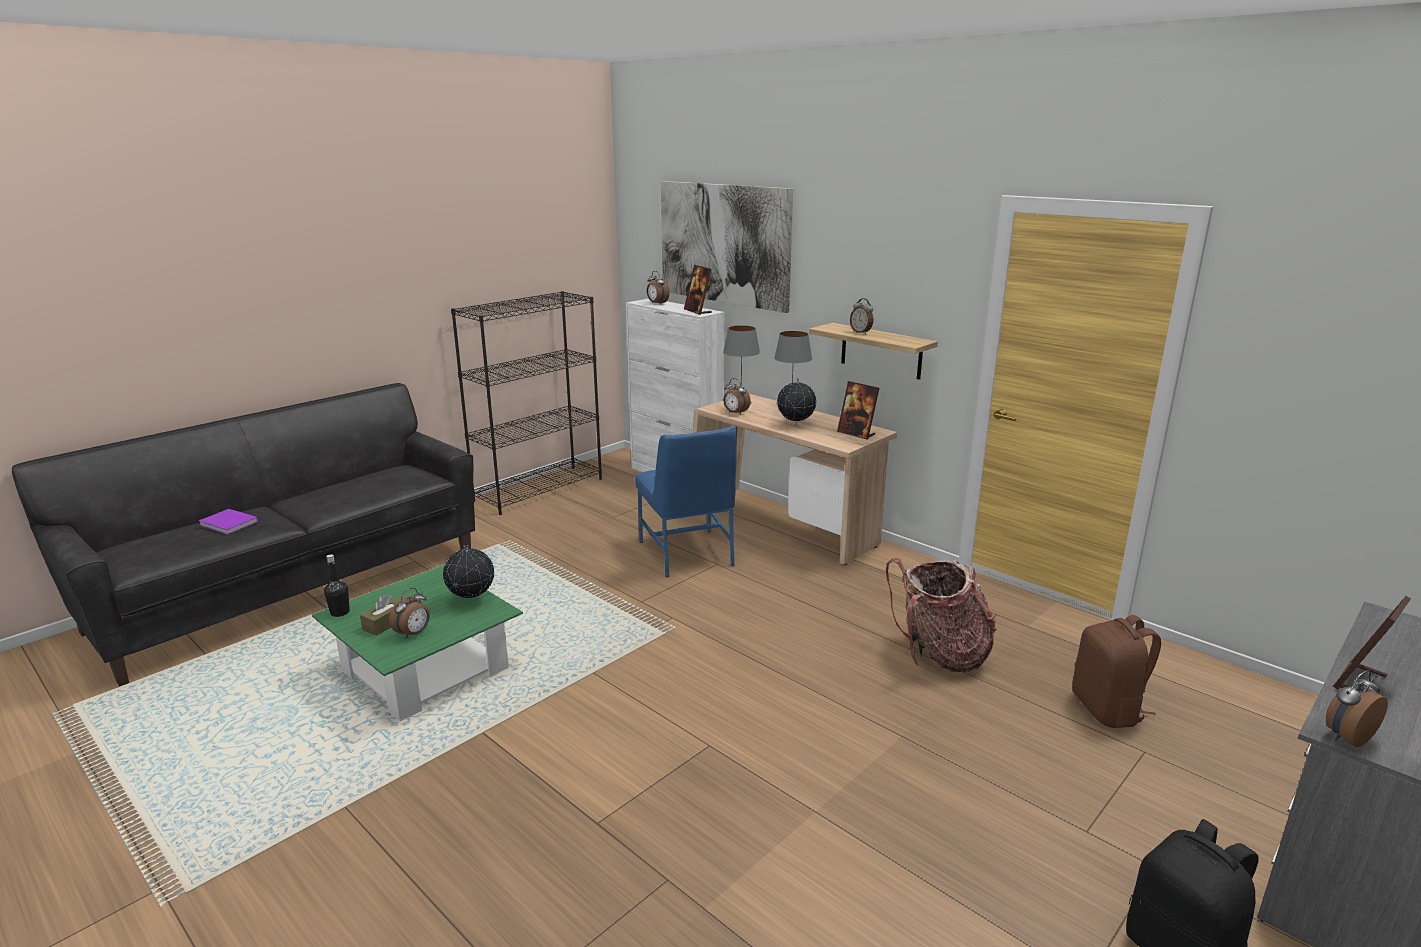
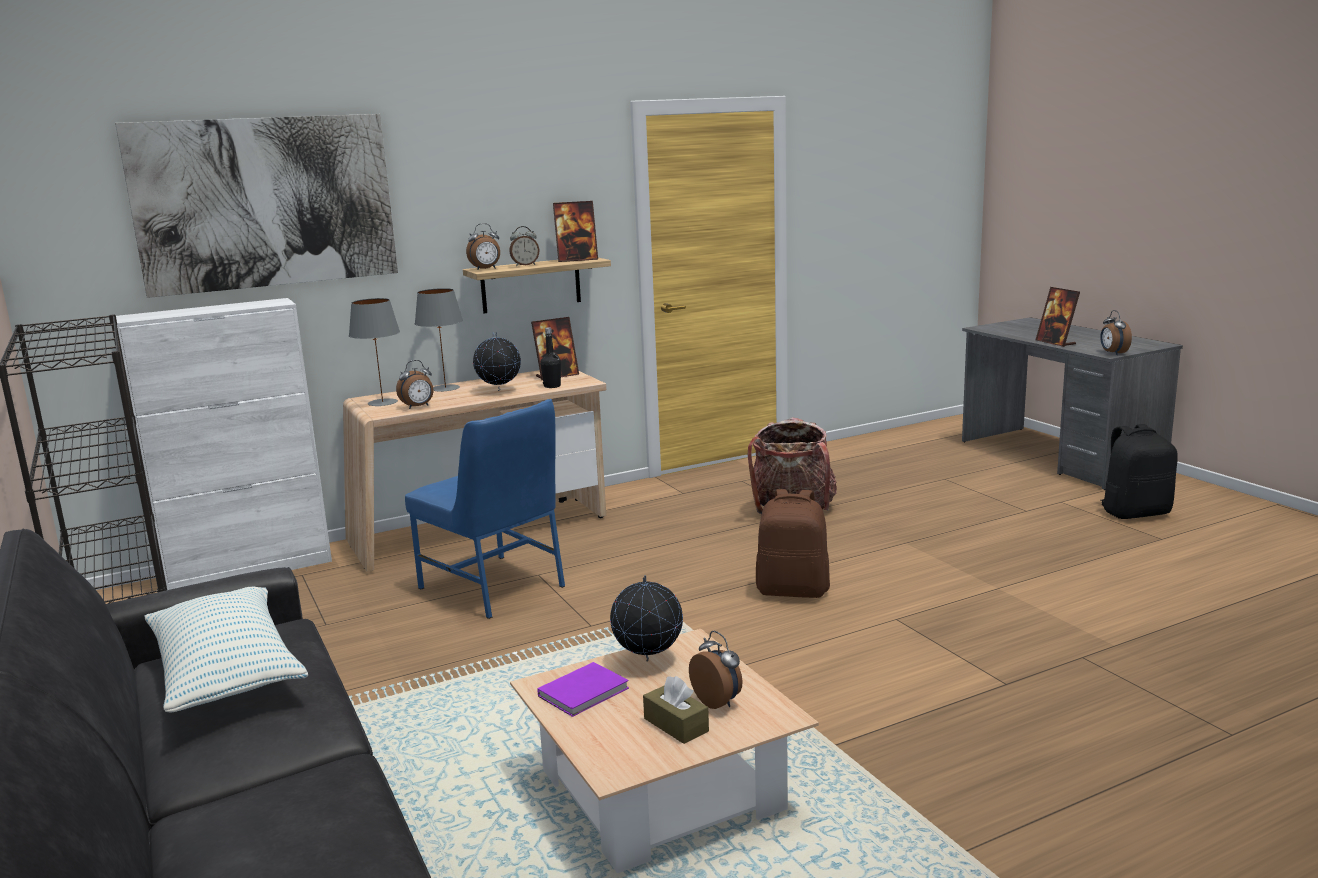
camera: 70 degrees left, 5 degrees down
(229, 524) = (284, 825): purple book -> purple book (586, 692)
(340, 612) = (612, 767): black bottle -> black bottle (552, 386)
(375, 479) = (226, 673): none -> pillow
(425, 670) = (661, 790): green coffee table -> beige coffee table
(657, 303) = (166, 313): alarm clock -> alarm clock (486, 269)
(687, 554) = (494, 587): blue chair -> blue chair turned 45 degrees clockwise
(697, 311) = (262, 303): picture frame -> picture frame (577, 260)
(1108, 710) = (893, 477): brown backpack -> brown backpack (793, 590)

